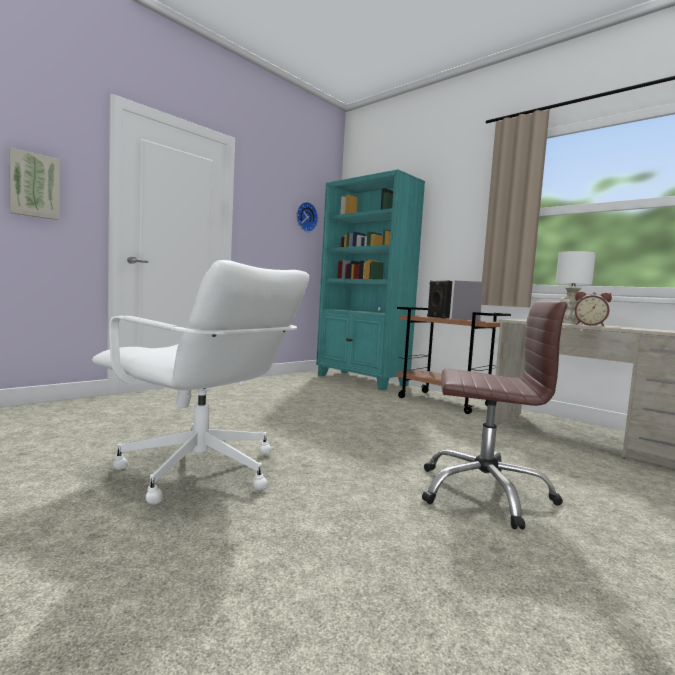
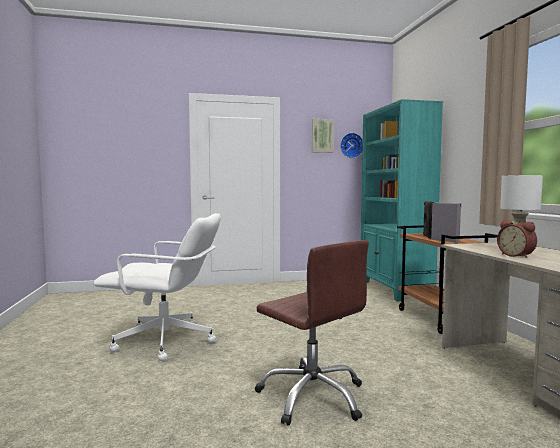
camera: 35 degrees right, 0 degrees up
(34, 185) = (147, 160): picture -> picture (322, 136)
(200, 471) = (166, 342): white office chair -> white office chair turned 60 degrees counterclockwise

